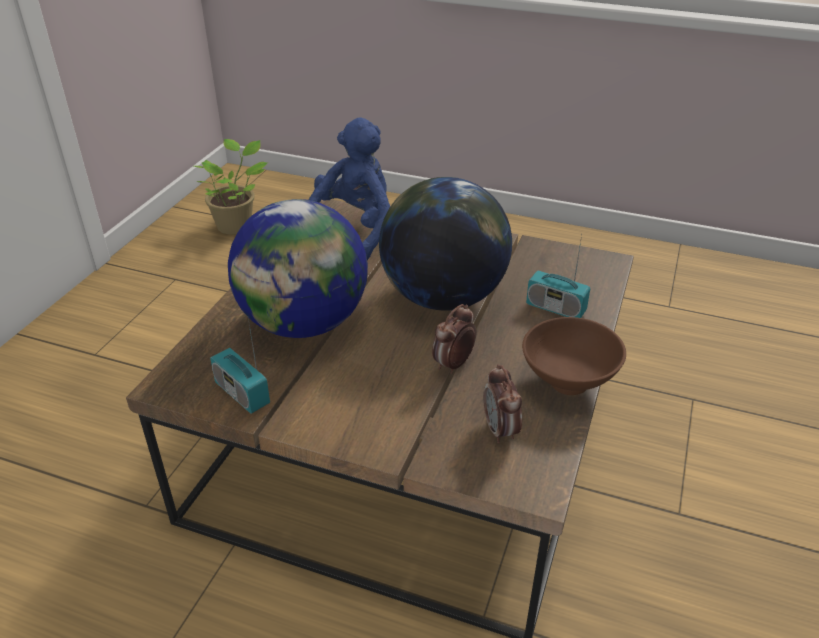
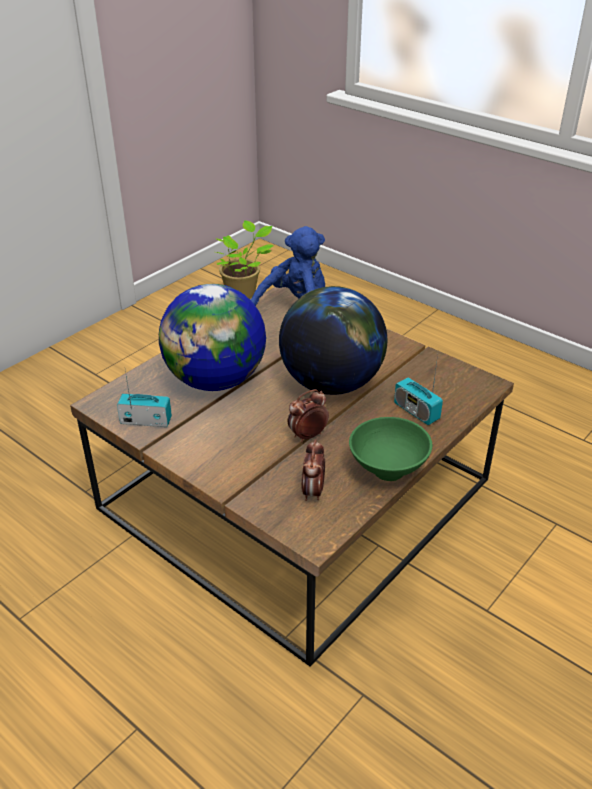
camera: 20 degrees right, 0 degrees up
(242, 393) = (146, 421): radio -> radio turned 120 degrees clockwise
(568, 384) = (387, 472): brown bowl -> green bowl

